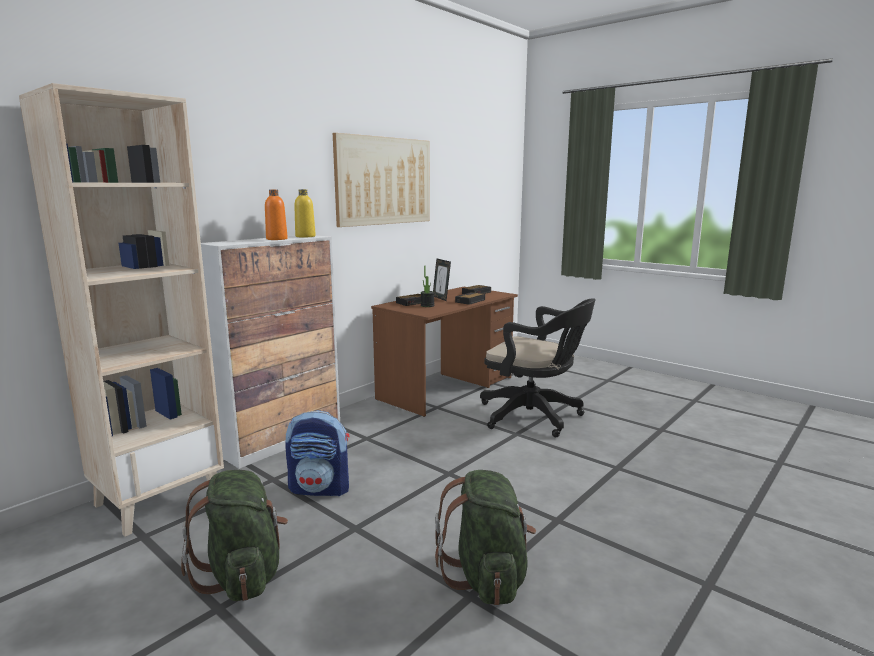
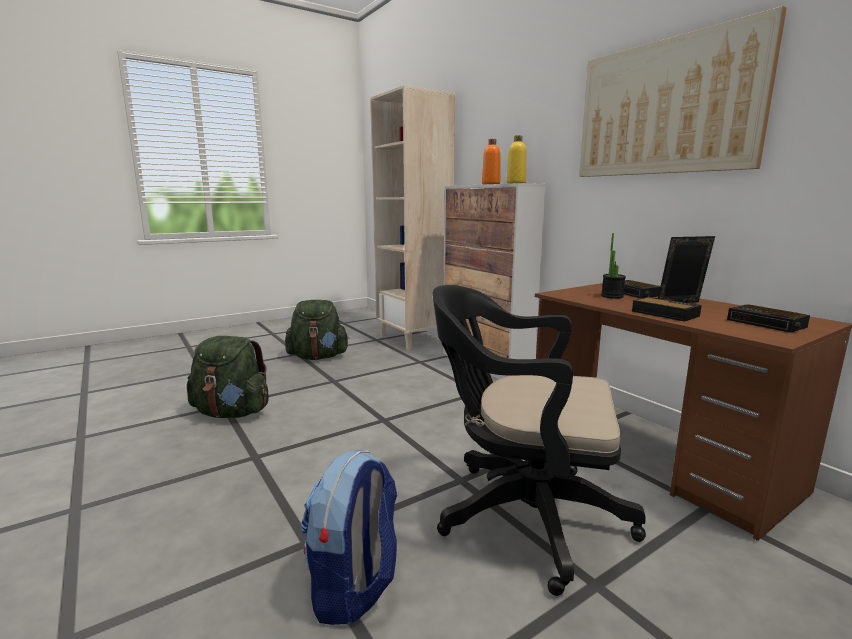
camera: 105 degrees right, 0 degrees up
(320, 488) = (395, 374): backpack -> backpack (354, 587)
(535, 417) = (522, 515): black office chair -> black office chair turned 60 degrees clockwise

